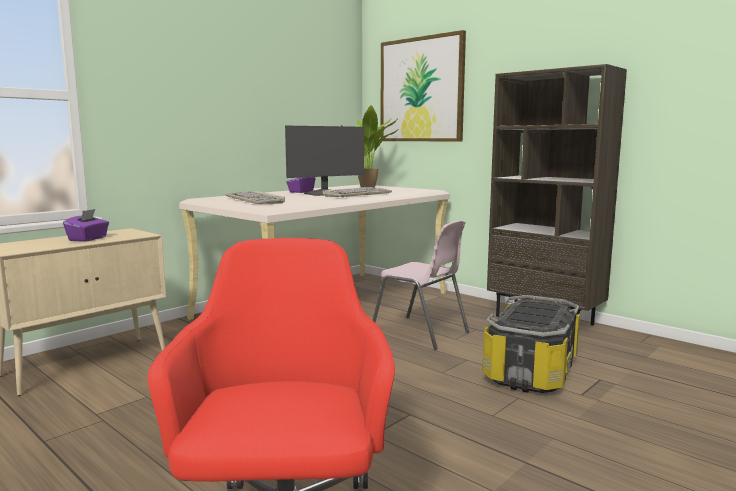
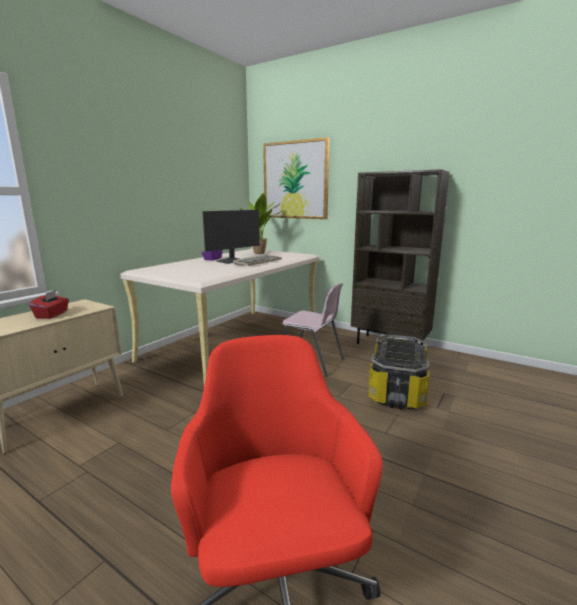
camera: 10 degrees left, 5 degrees up
(88, 239) = (52, 315): purple tissue box -> red tissue box
(255, 201) = (184, 271): keyboard -> none

